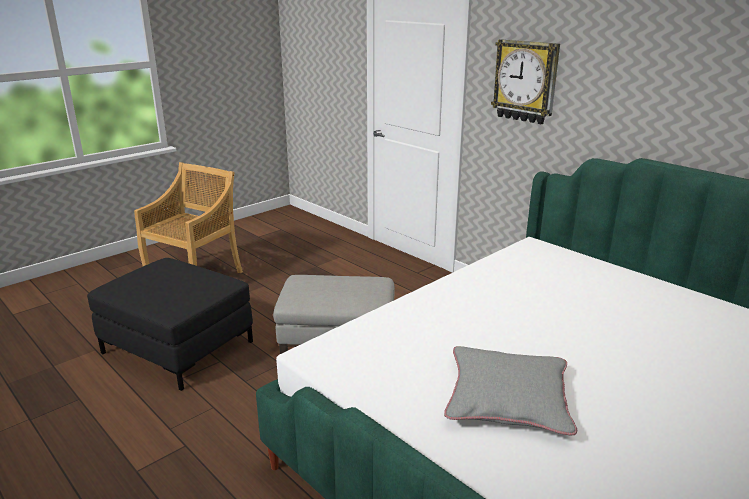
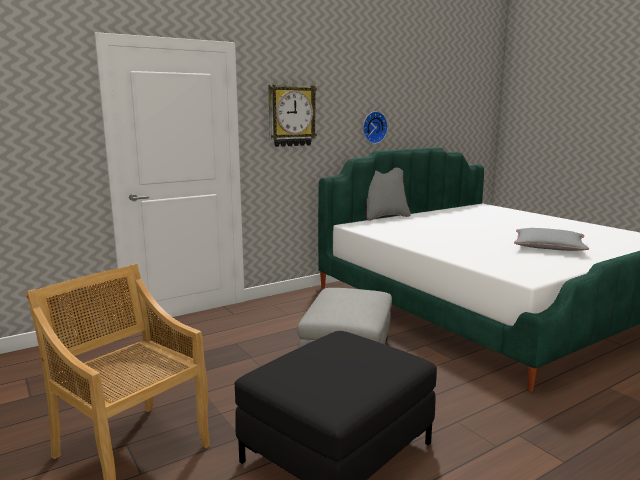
camera: 80 degrees left, 10 degrees down
(614, 263) = (384, 217): none -> grey pillow
(660, 120) = (373, 127): none -> wall clock

